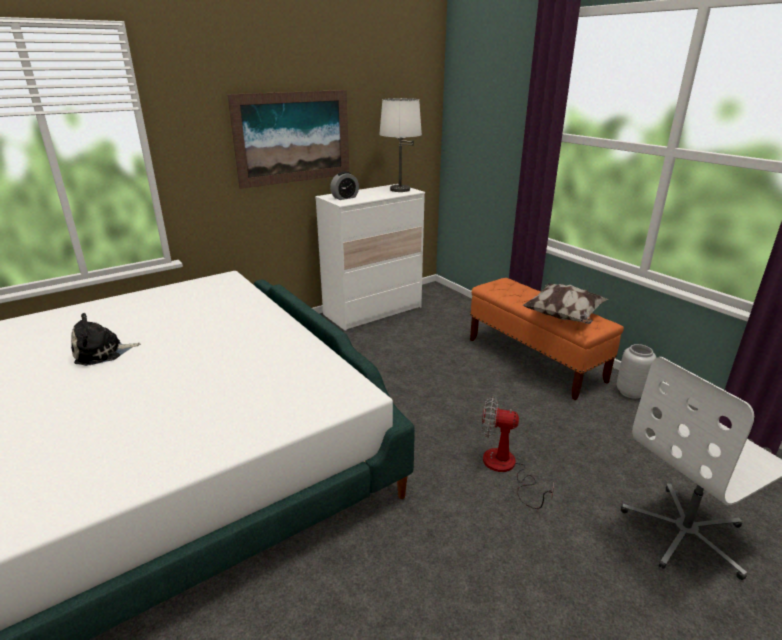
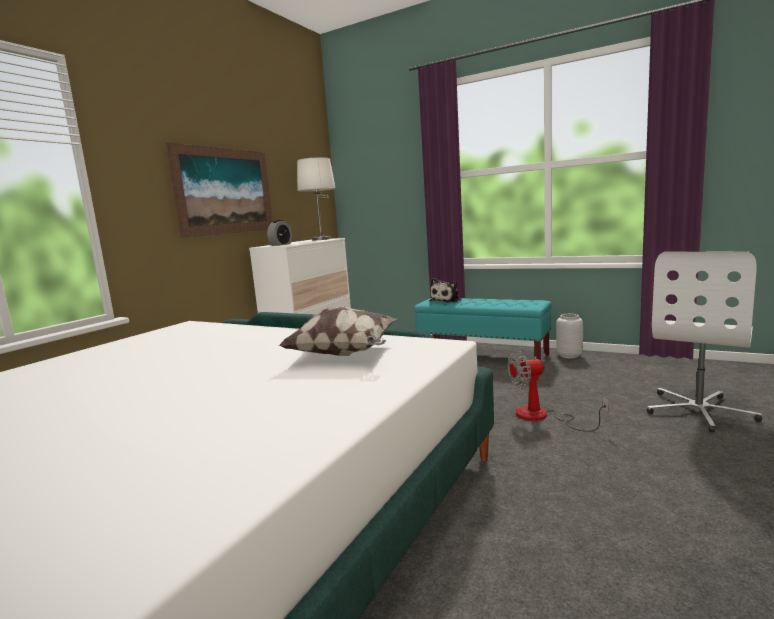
camera: 25 degrees left, 15 degrees down
(102, 353) = (110, 385): plush toy -> plush toy (447, 300)
(534, 360) = (483, 356): orange bench -> turquoise bench
(564, 317) = (507, 304): pillow -> pillow (345, 354)

